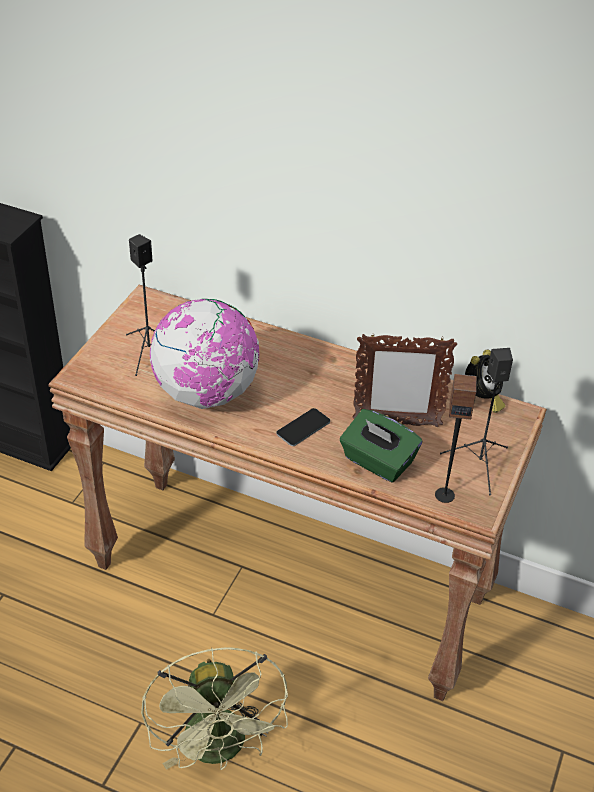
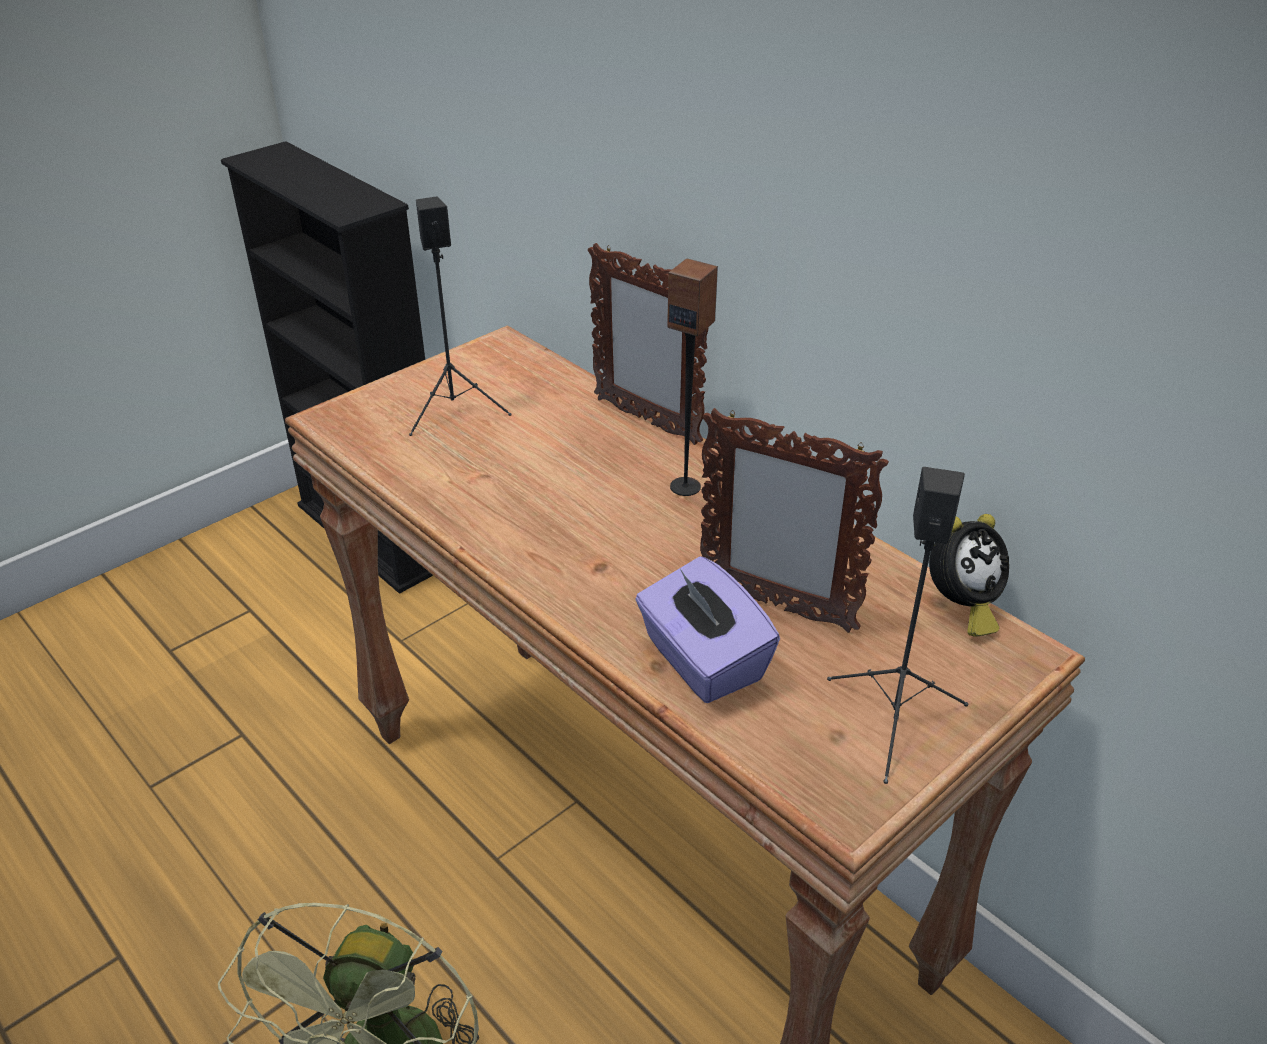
camera: 25 degrees right, 5 degrees down
(206, 394) = (493, 484): globe -> none
(265, 331) = (646, 421): none -> picture frame
(303, 427) = (609, 571): phone -> none
(377, 462) = (702, 661): green tissue box -> purple tissue box
(444, 495) = (794, 755): speaker -> speaker (685, 486)

